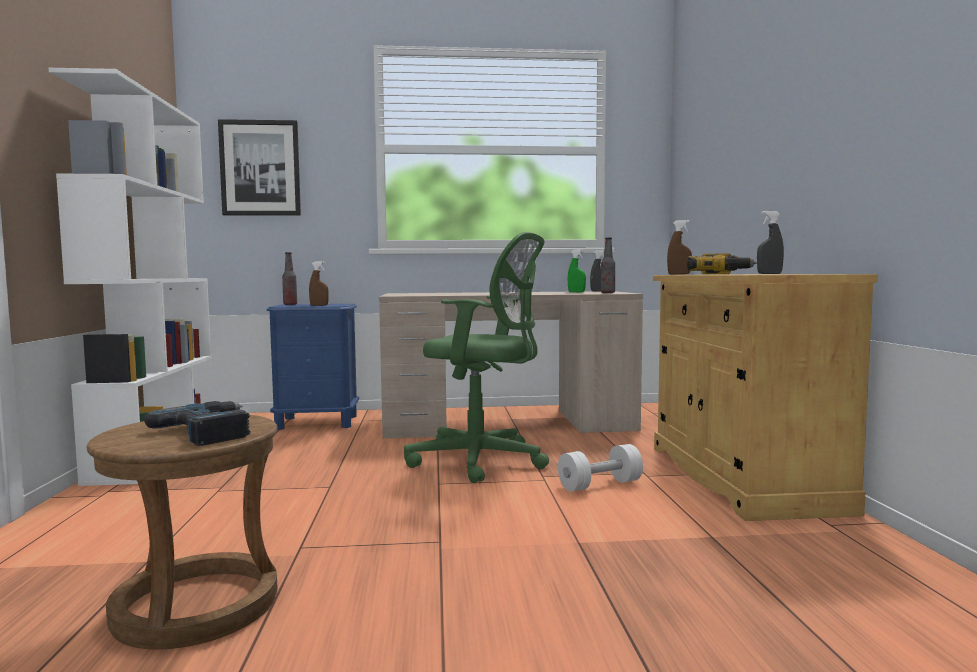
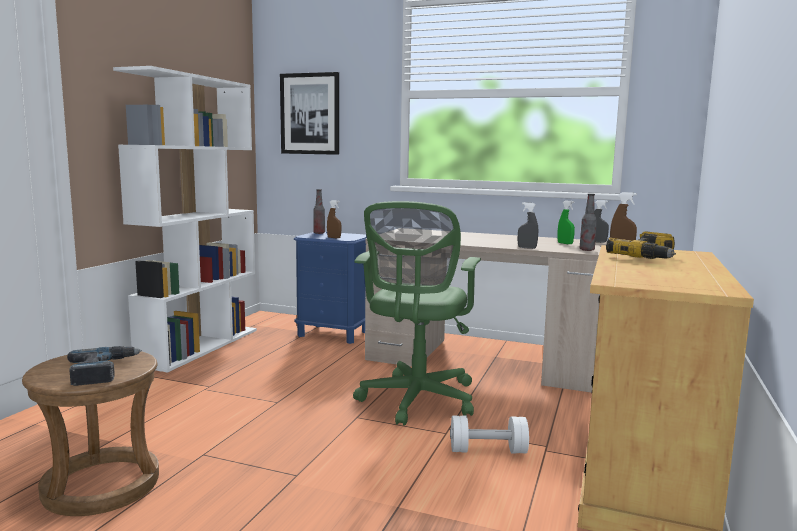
camera: 25 degrees right, 5 degrees up
(482, 461) = (416, 401): green office chair -> green office chair turned 60 degrees clockwise
(769, 274) = (679, 270): grey spray bottle -> grey spray bottle (527, 248)

